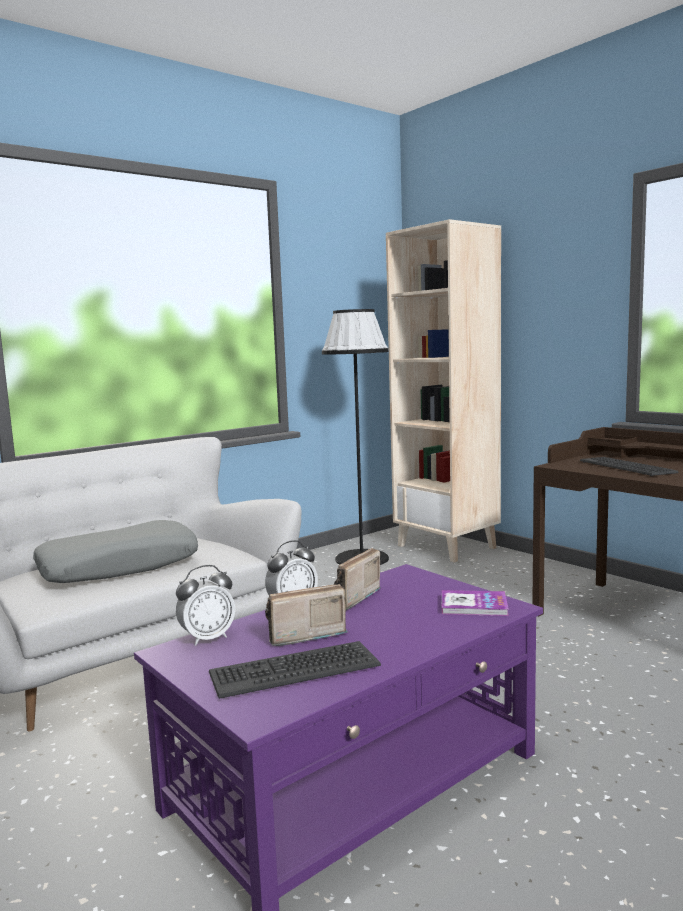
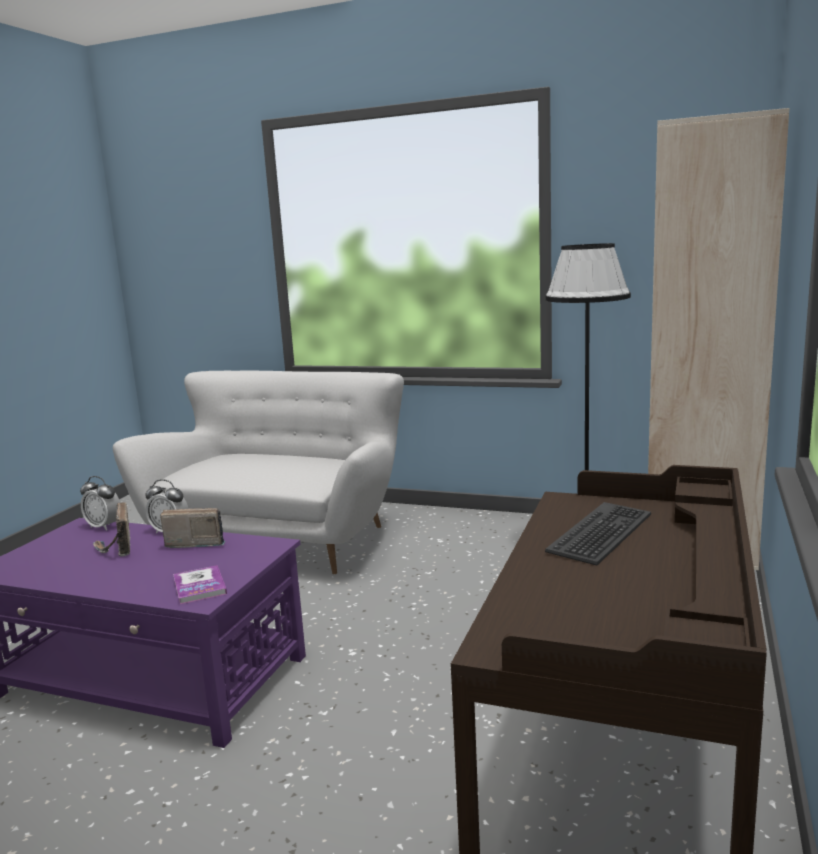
camera: 60 degrees right, 5 degrees up
(119, 567) = (258, 468): grey pillow -> none
(294, 669) = (56, 561): keyboard -> none
(303, 635) = (116, 548): radio -> radio turned 150 degrees counterclockwise

